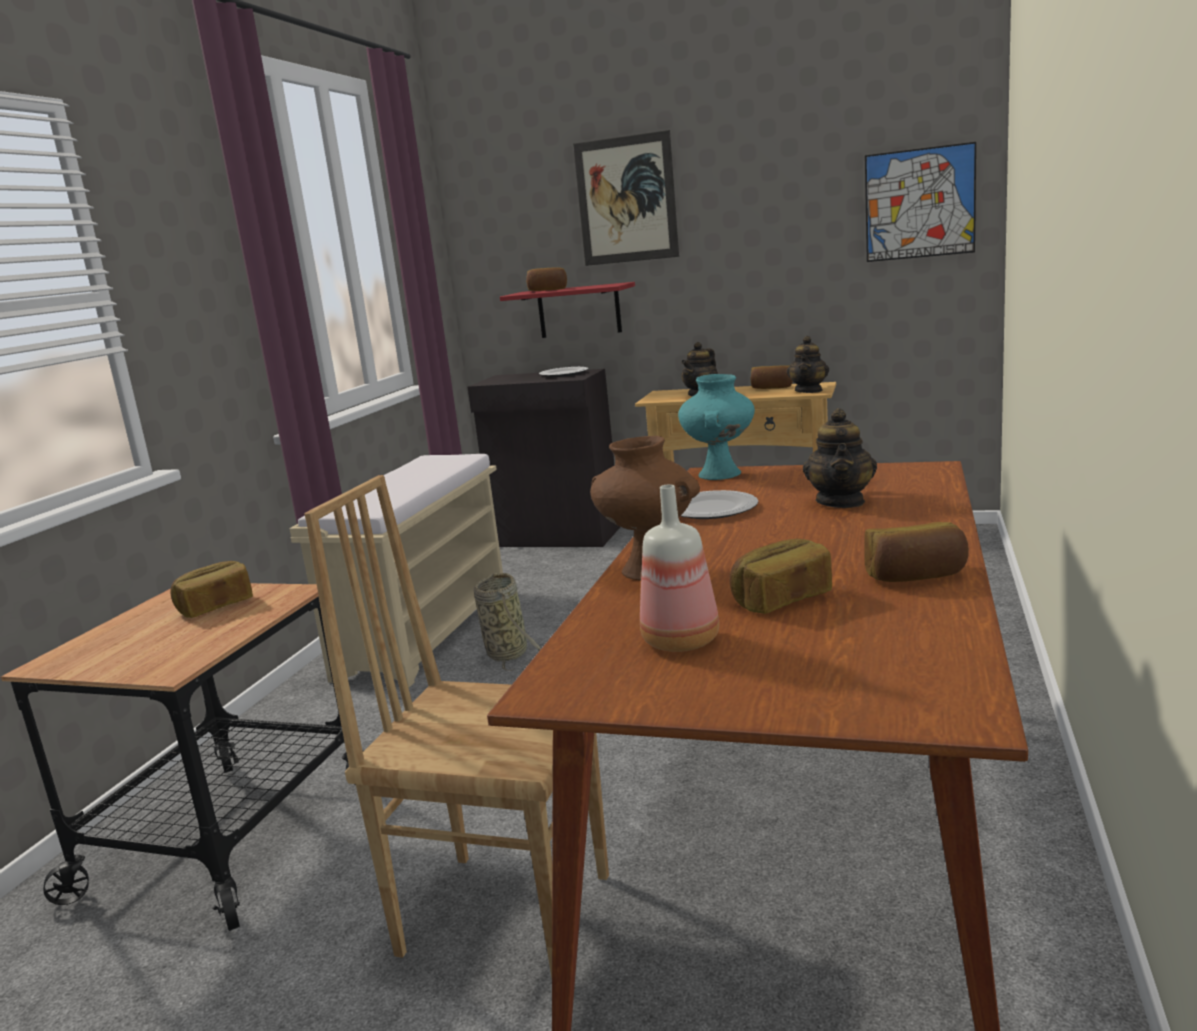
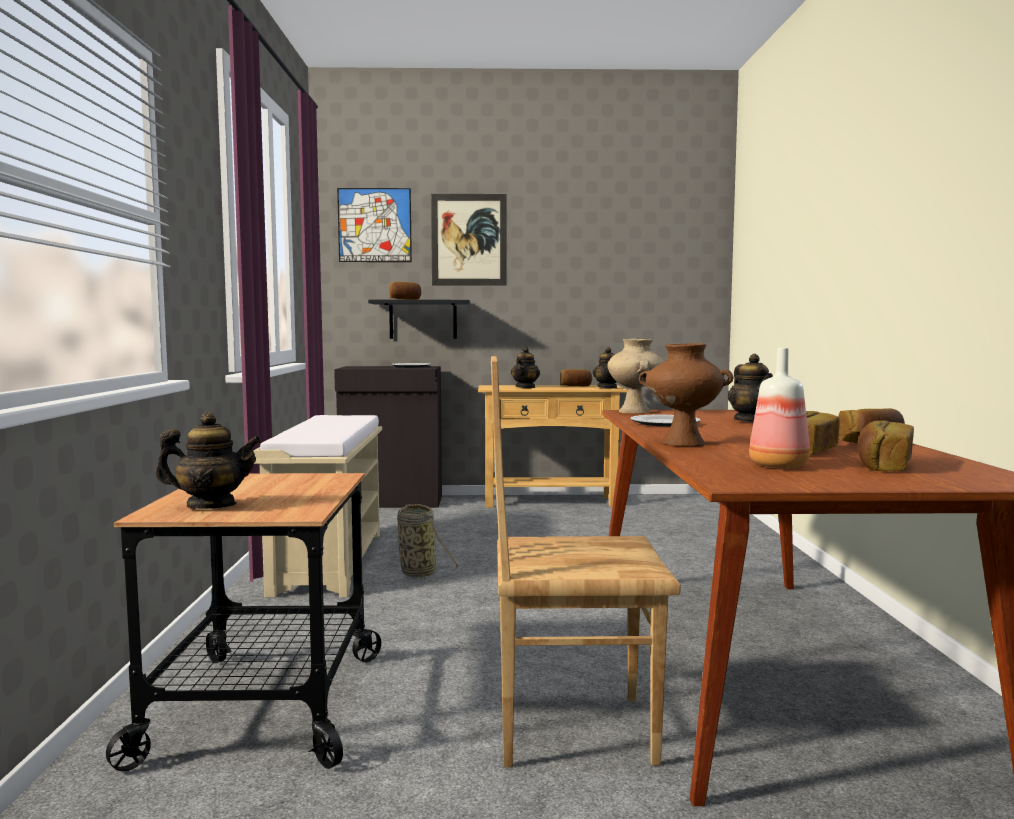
camera: 20 degrees left, 10 degrees down
(111, 649) = (211, 505): none -> teapot
(216, 606) = (274, 484): bread -> bread (883, 466)
(579, 311) = (423, 319): red shelf -> black shelf
(720, 474) = (635, 412): turquoise vase -> beige vase
(919, 203) = (677, 265): picture -> picture (374, 225)

